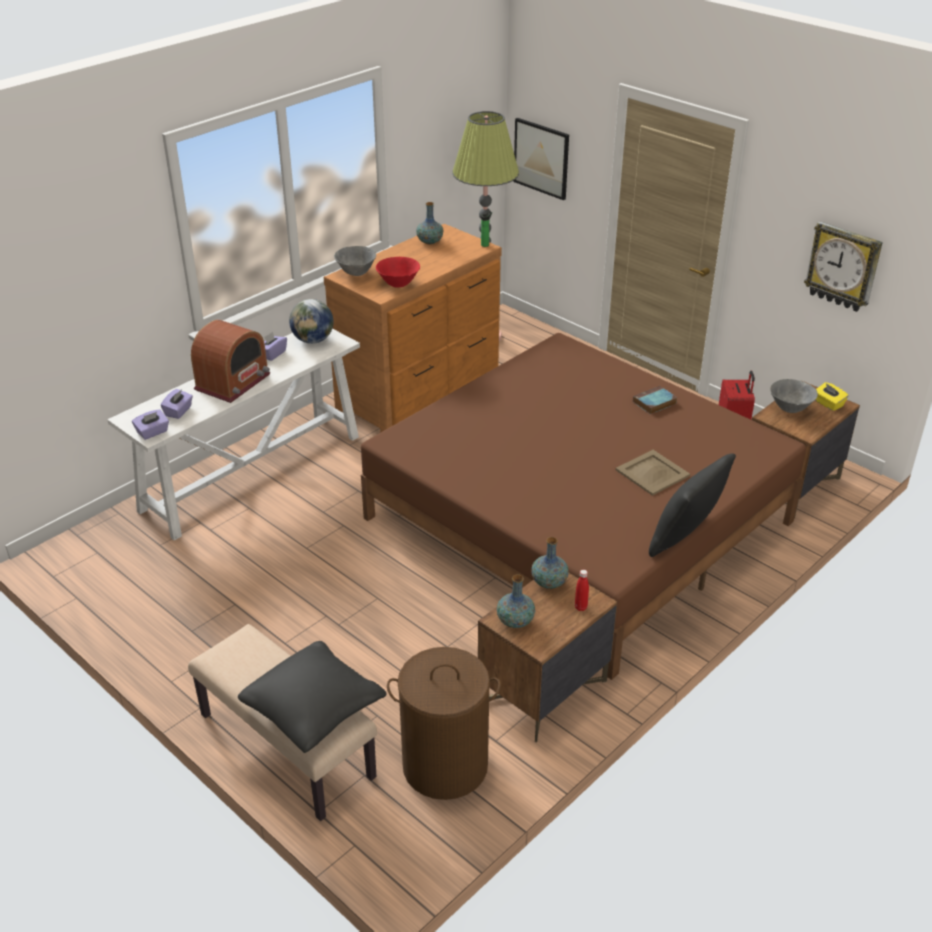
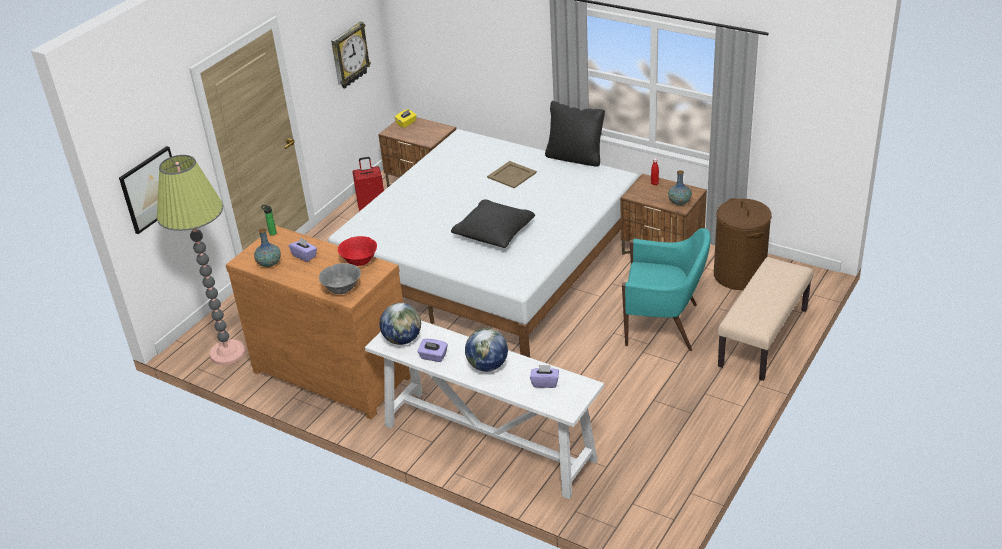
camera: 100 degrees left, 0 degrees up
(152, 432) = (581, 387): purple tissue box -> purple tissue box (304, 256)
(233, 382) = (487, 366): radio -> globe
(313, 708) = (775, 275): black pillow -> black pillow (494, 233)
(368, 648) = (663, 325): none -> turquoise armchair
(549, 582) = (639, 196): vase -> none
(577, 520) = (492, 262): brown bed -> white bed
(654, 403) = (426, 183): book -> none
(790, 409) = (417, 135): grey bowl -> none

